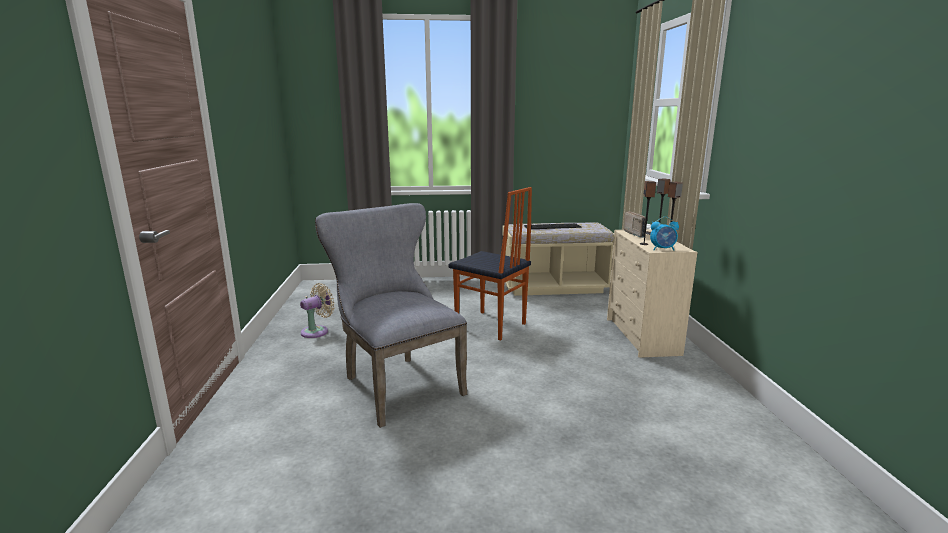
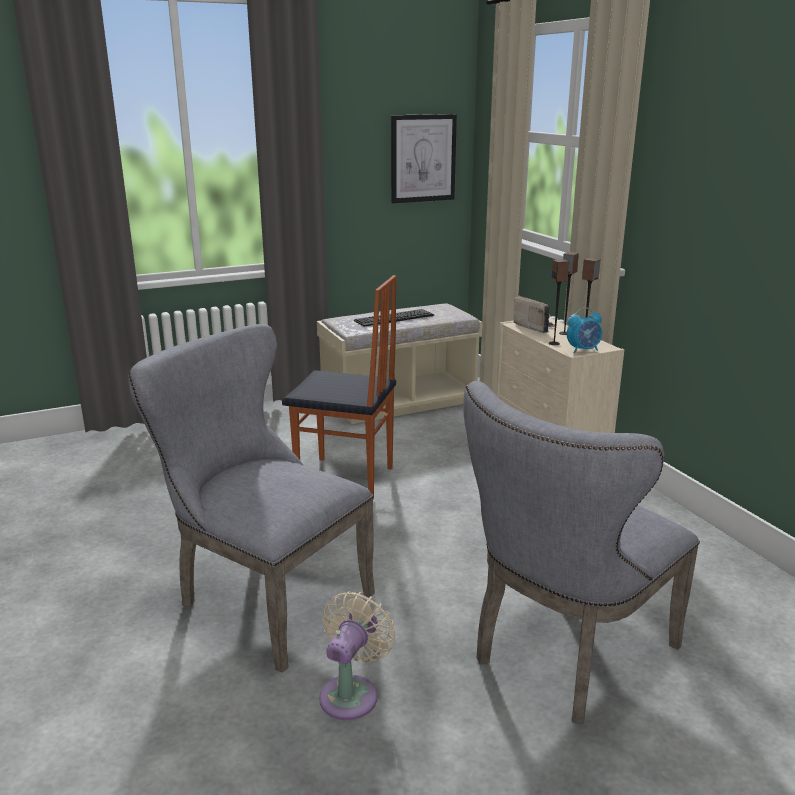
camera: 20 degrees left, 5 degrees up
(317, 331) = (80, 535): beige fan -> beige fan (352, 693)
(578, 462) = (565, 656): none -> grey chair
(588, 121) = (423, 158): none -> picture

